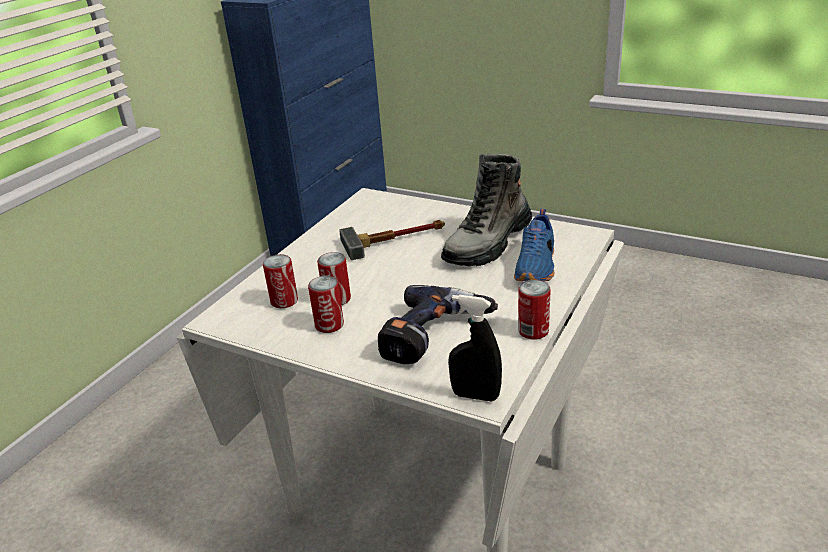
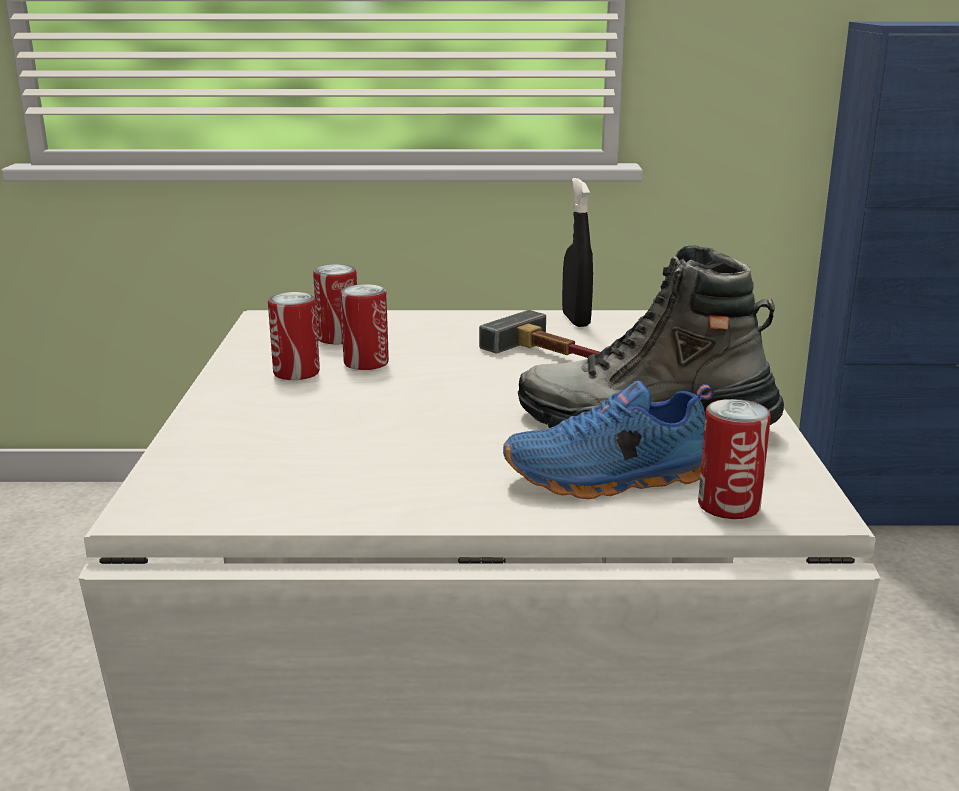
camera: 60 degrees right, 10 degrees down
(436, 337) = (306, 442): power drill -> none
(475, 395) = (156, 501): black spray bottle -> black spray bottle (576, 320)
(533, 331) = (376, 514): can -> can (728, 506)

